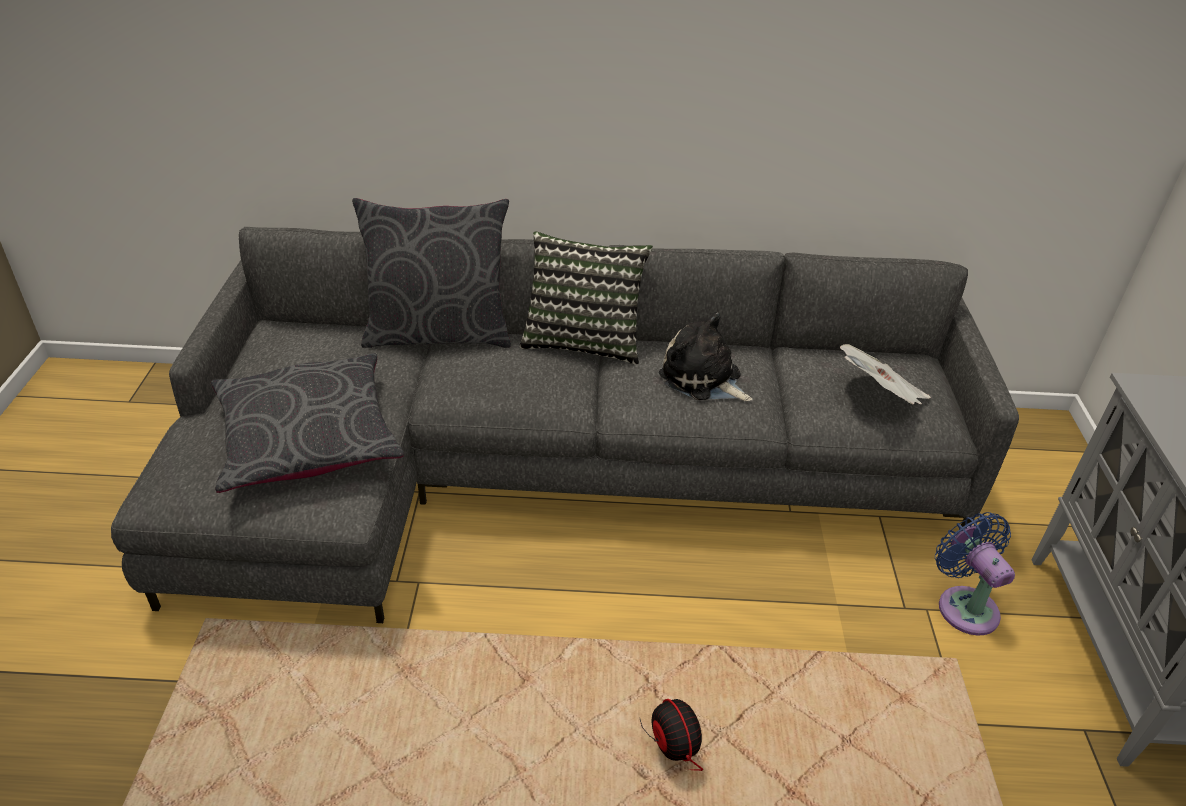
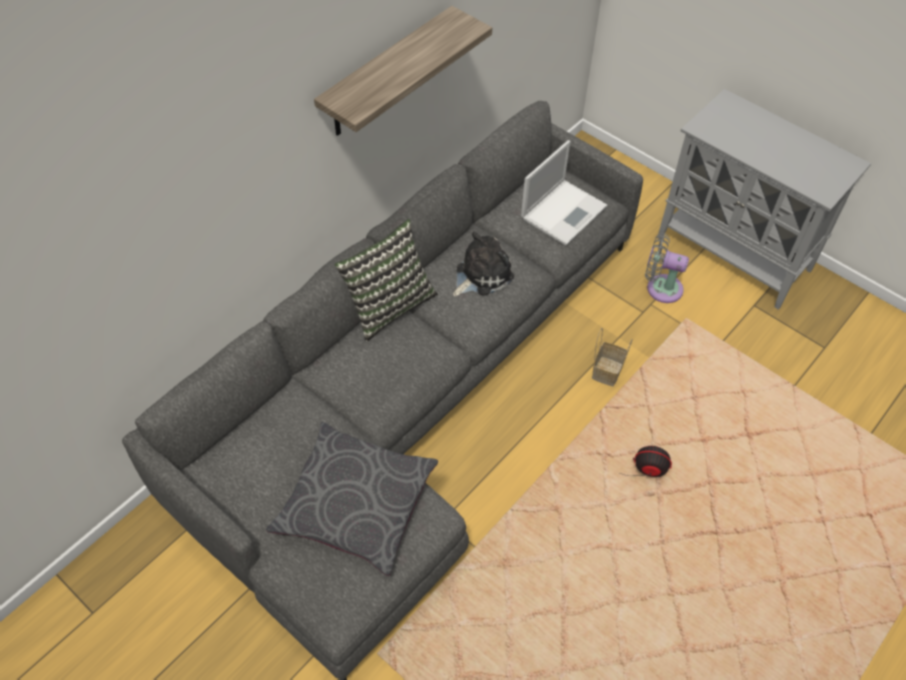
camera: 50 degrees left, 15 degrees up
(438, 333) = (307, 375): grey pillow -> none
(703, 379) = (481, 275): plush toy -> plush toy turned 150 degrees clockwise
(713, 52) = (387, 74): none -> shelf
(776, 619) = (606, 370): none -> basket
(880, 396) = (564, 211): newspaper -> laptop
(964, 605) = (660, 287): blue fan -> grey fan

